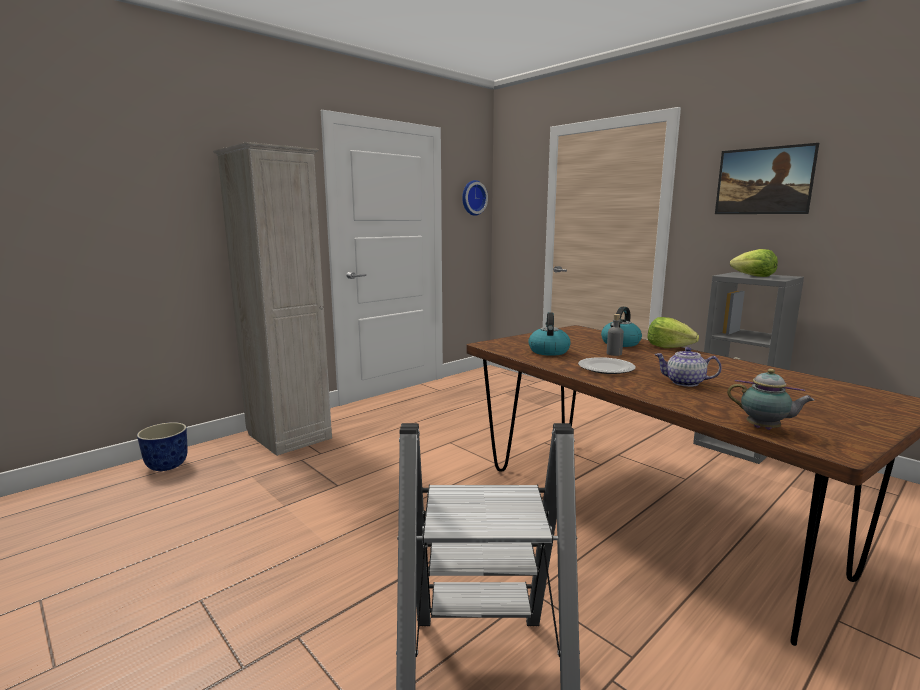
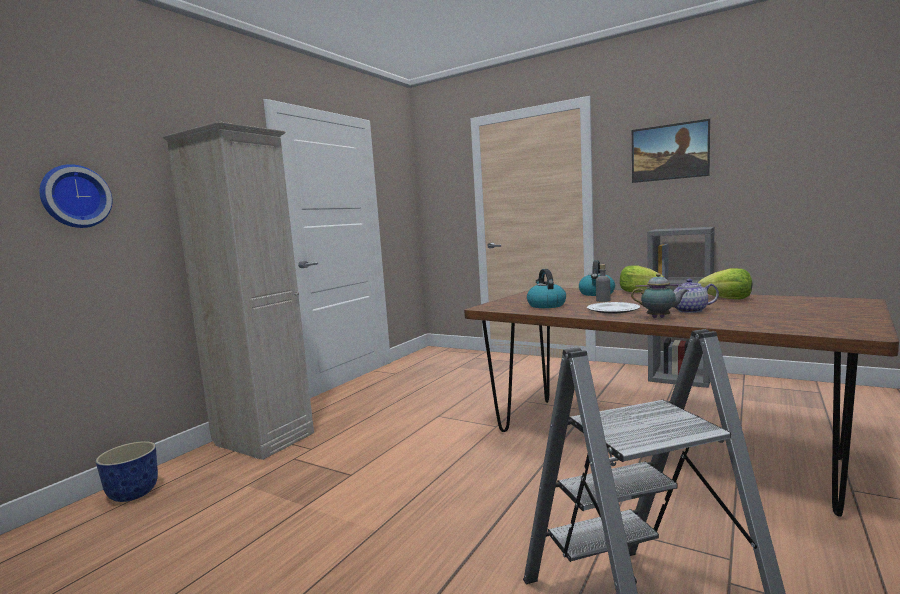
camera: 15 degrees left, 5 degrees down
(472, 198) = (401, 186): wall clock -> wall clock (75, 197)
(753, 276) = (679, 229): lettuce -> lettuce (727, 299)
(765, 429) = (796, 329): teapot -> teapot (660, 318)

